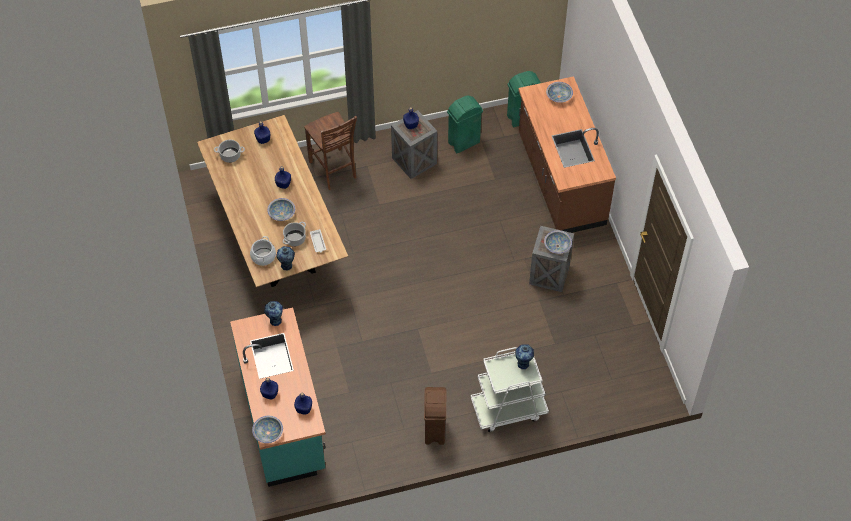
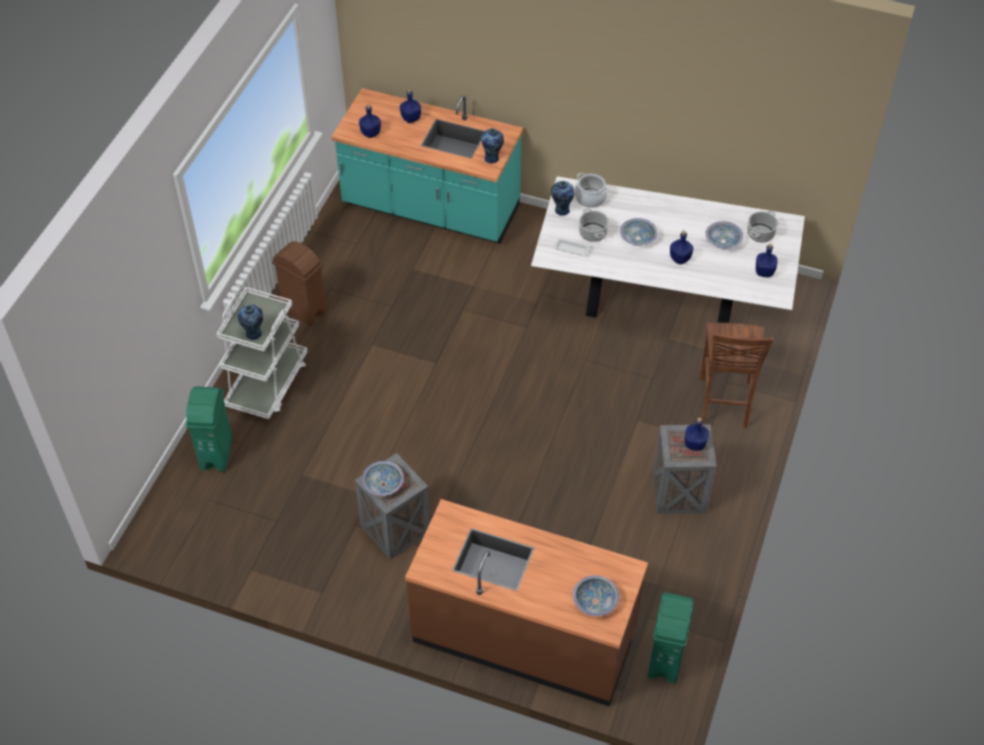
camera: 125 degrees right, 5 degrees down
(268, 433) = (370, 99): bowl -> bowl (723, 241)
(276, 238) = (660, 305): brown dining table -> white dining table
(333, 170) = (723, 404): brown chair -> brown chair turned 90 degrees counterclockwise
(463, 142) = (671, 563): green trash can -> green trash can (217, 454)

